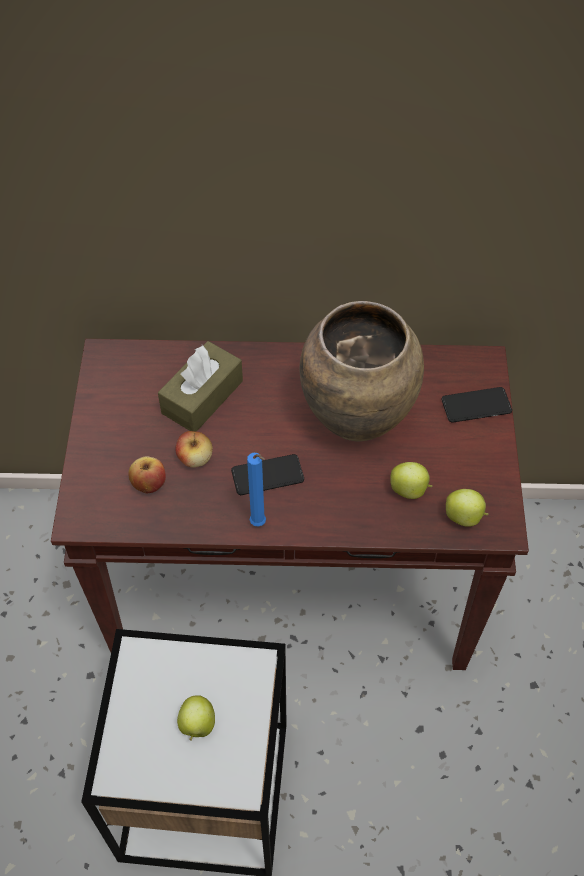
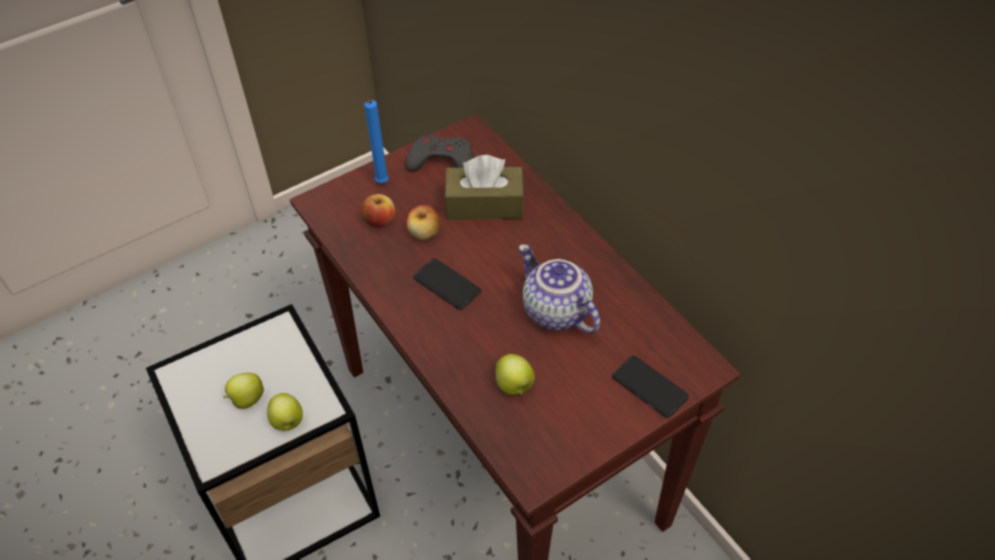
camera: 55 degrees right, 5 degrees down
(120, 397) = (441, 161): none -> grey game controller
(259, 524) = (397, 306): blue candle -> blue candle (381, 184)
(358, 419) = (554, 311): brown vase -> teapot
(464, 517) = (521, 442): apple -> apple (288, 422)

